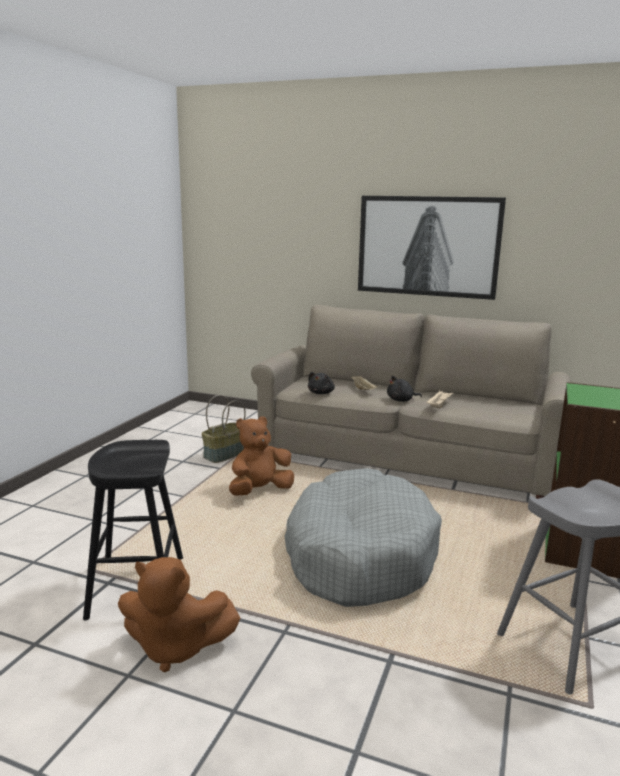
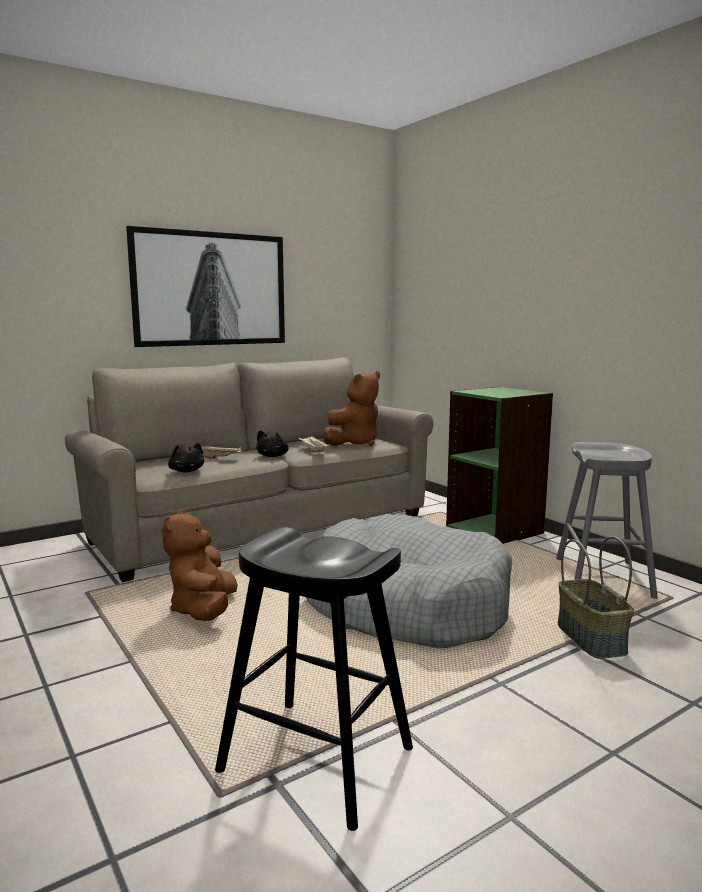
camera: 55 degrees left, 5 degrees down
(175, 647) = (479, 762): brown plush toy -> brown plush toy (355, 443)
(225, 455) = (70, 602): basket -> basket (592, 639)

